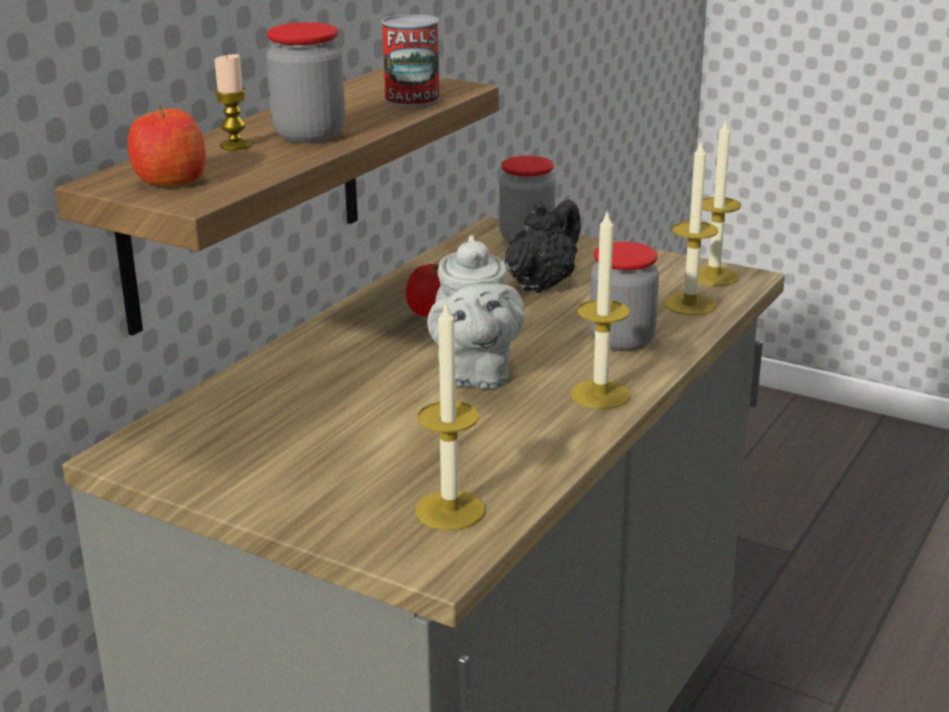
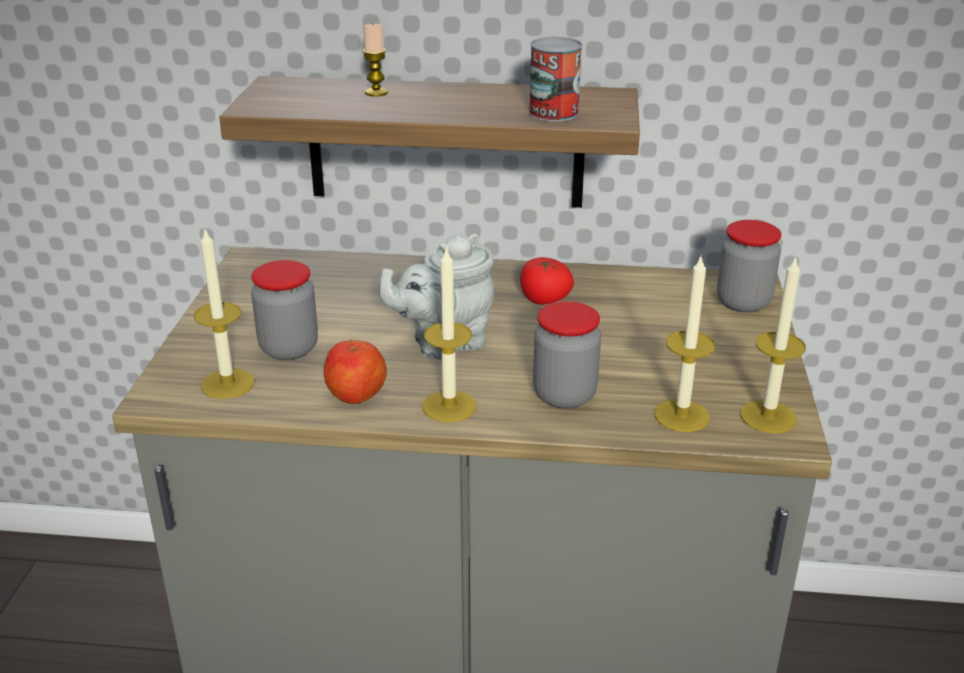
camera: 65 degrees right, 5 degrees up
(170, 181) = (286, 95): apple -> apple (355, 393)
(309, 135) = (420, 105): jar -> jar (289, 348)
(541, 285) = (646, 332): black teapot -> none

